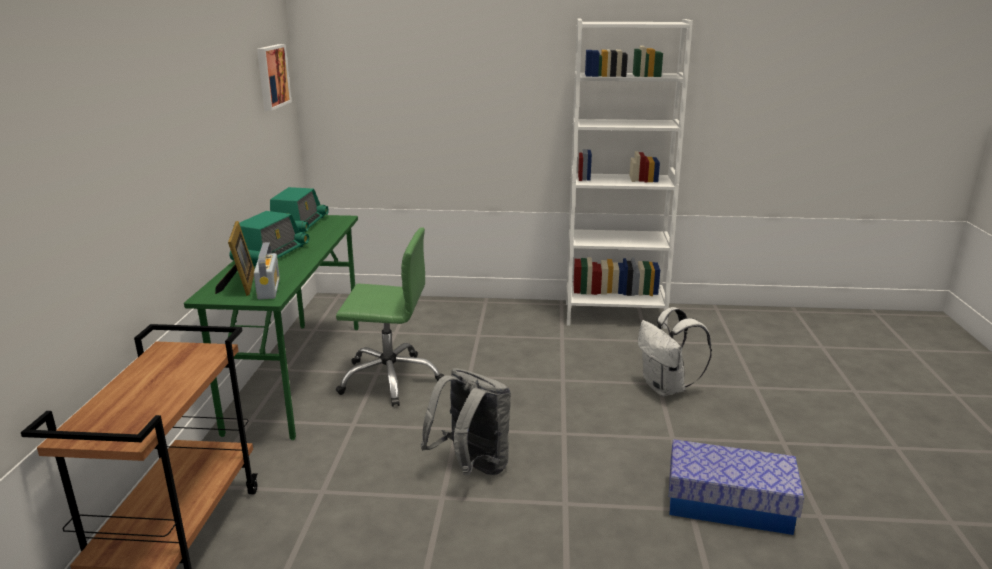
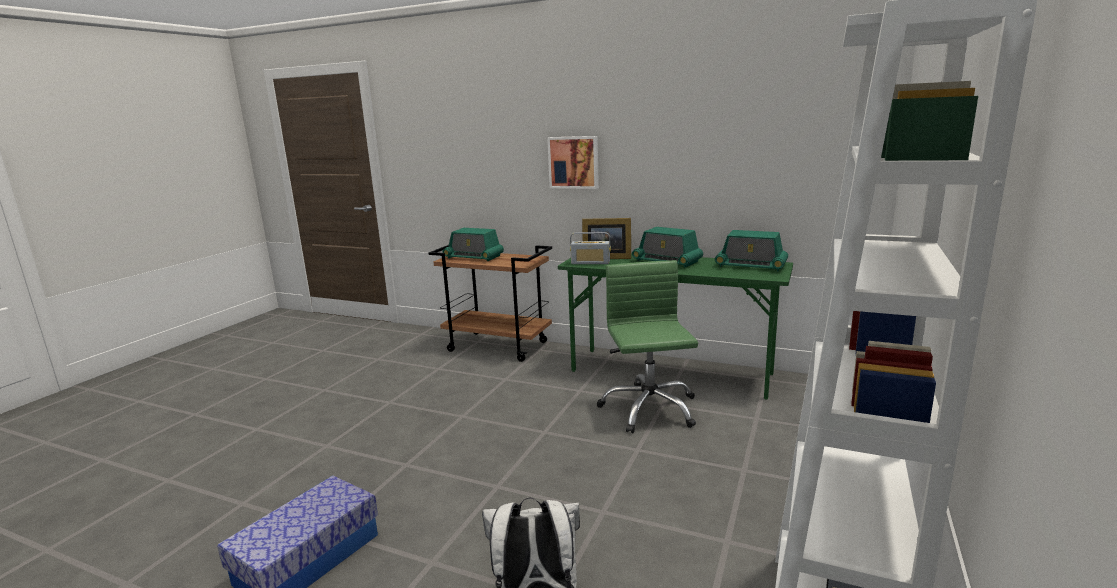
camera: 110 degrees right, 5 degrees down
(127, 409) = (473, 257): none -> radio
(271, 76) = (820, 123): picture -> picture (574, 162)
(390, 379) = (648, 409): green office chair -> green office chair turned 150 degrees clockwise
(471, 468) = (485, 431): grey backpack -> none

